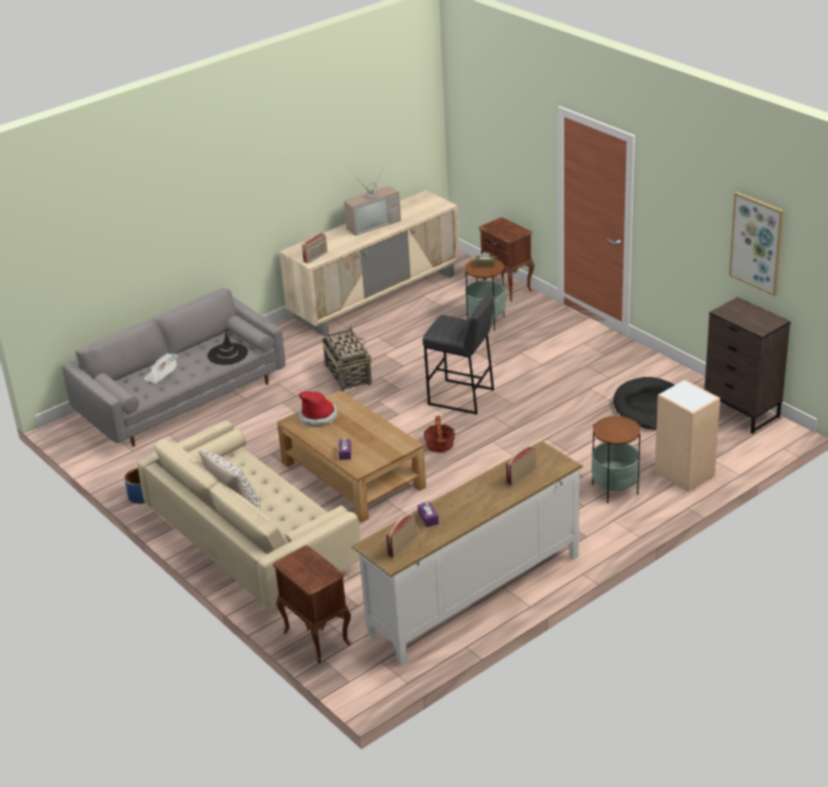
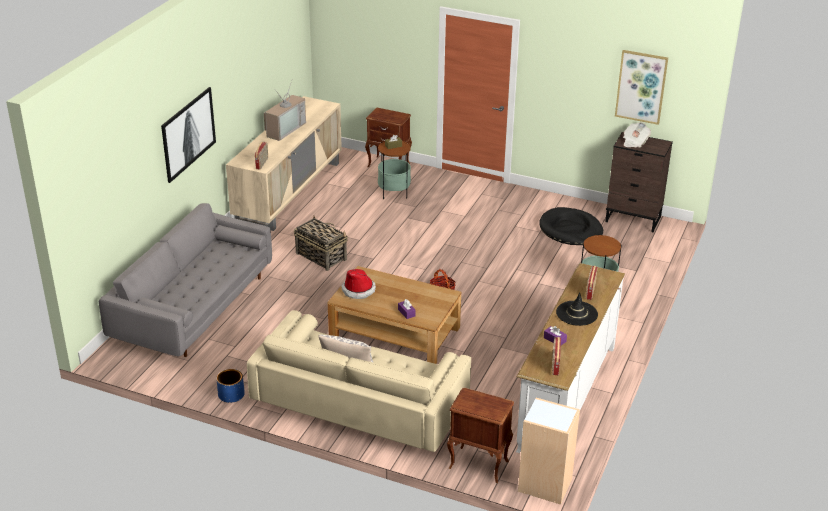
camera: 30 degrees left, 0 degrees up
(162, 376) = (189, 289): newspaper -> newspaper (634, 142)
(216, 209) = (187, 133): none -> picture
(227, 354) = (231, 259): black hat -> black hat (576, 313)
(462, 397) = (427, 253): grey stool -> none
(684, 474) = (634, 271): bookcase -> bookcase (545, 485)

